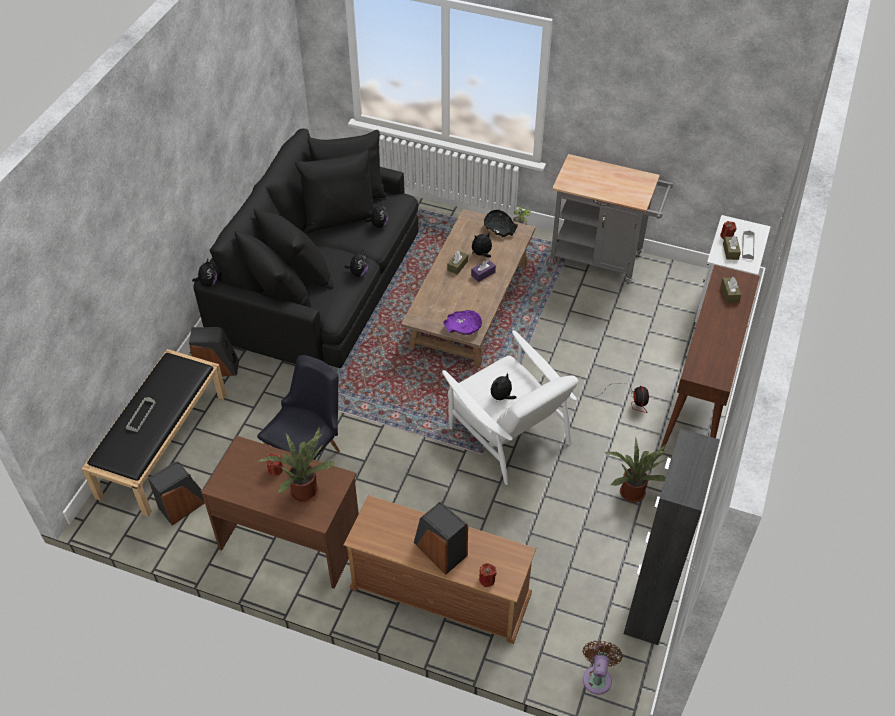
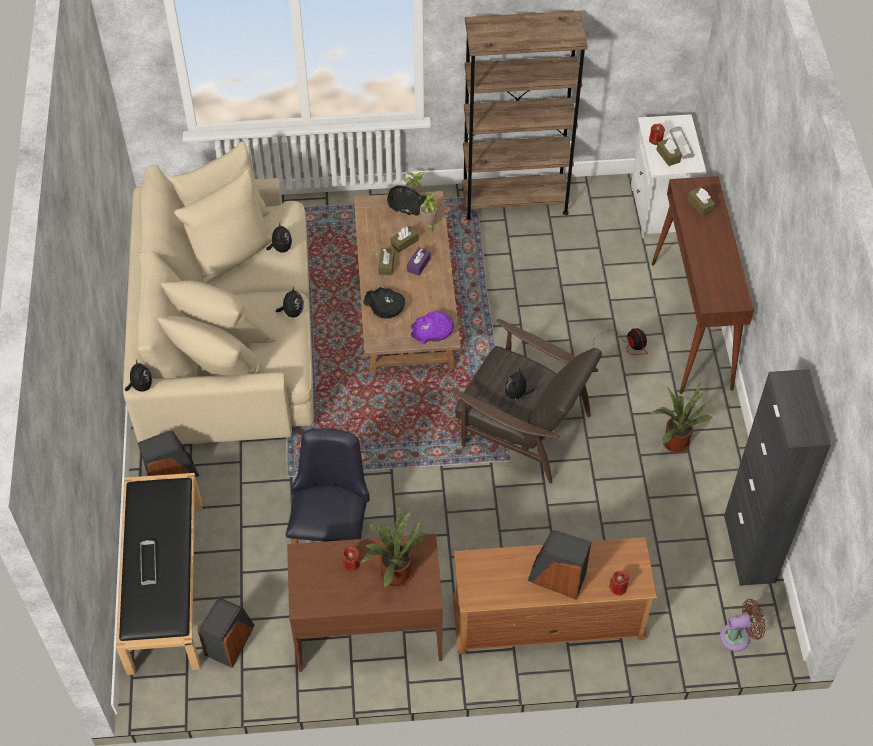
camera: 25 degrees left, 5 degrees up
(318, 284) = (226, 337): black sofa -> beige sofa
(437, 296) = (385, 307): none -> black bowl
(481, 254) = (404, 242): plush toy -> brown tissue box
(507, 432) = (522, 427): white armchair -> brown armchair
(509, 248) = (429, 225): none -> potted plant
(597, 677) = (738, 637): brown fan -> brown fan turned 90 degrees clockwise
(602, 259) = (515, 201): grey cart -> brown bookcase

